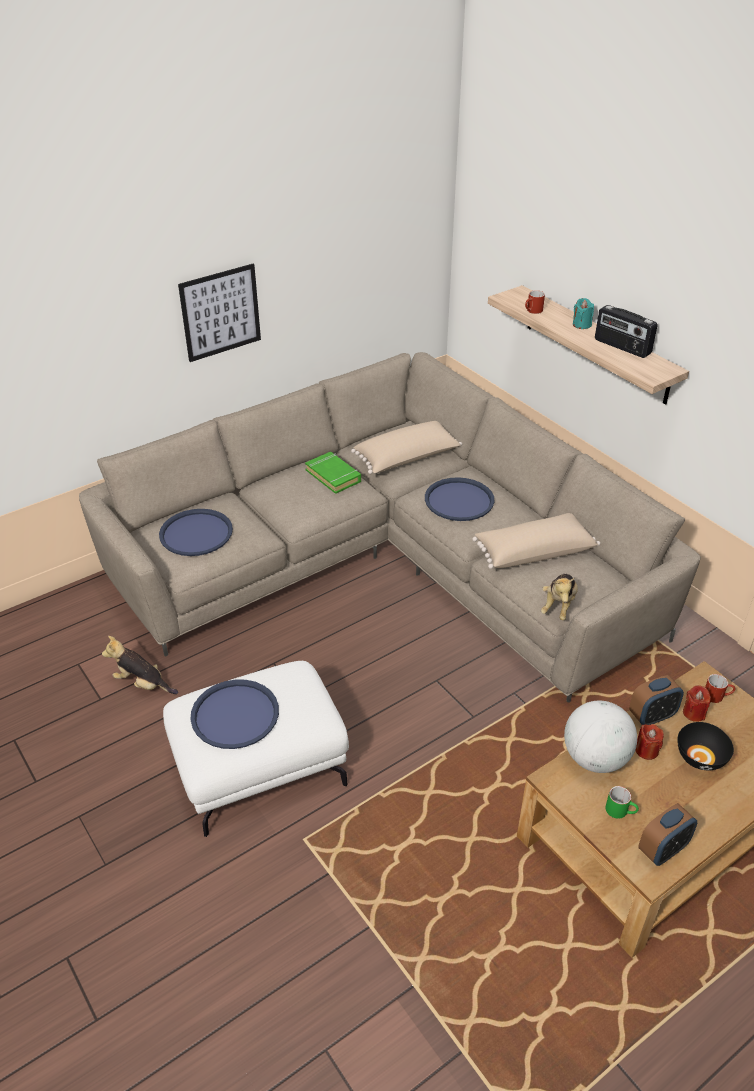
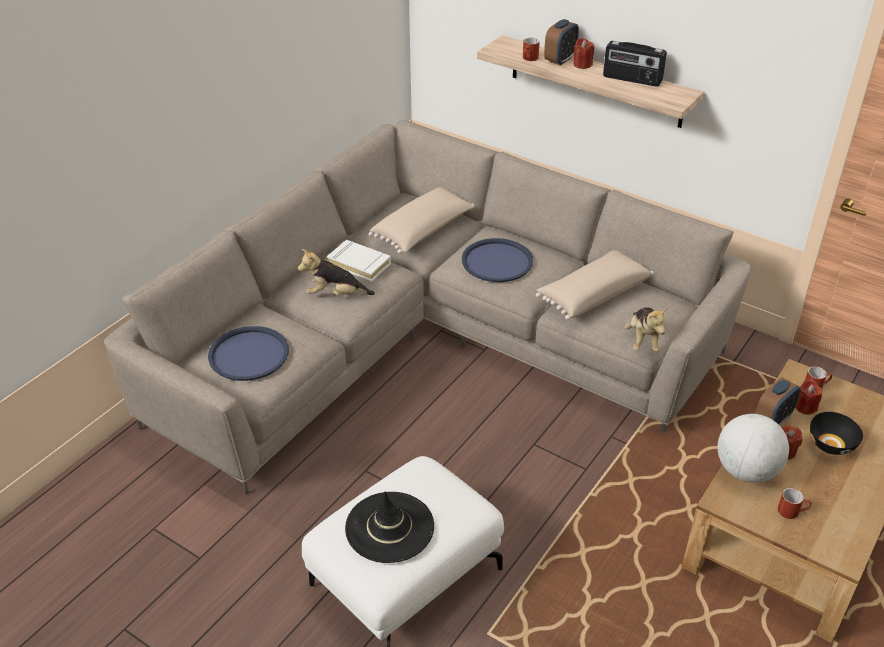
camera: 20 degrees left, 0 degrees up
(142, 684) = (237, 529): plush toy -> plush toy (336, 294)
(220, 312) = (218, 112): picture -> none
(235, 715) = (389, 527): blue tray -> black hat
(333, 476) = (359, 264): green book -> white book
(581, 325) = (582, 64): turquoise candle -> red candle
(620, 811) = (792, 511): green mug -> red mug
(662, 850) = (844, 534): alarm clock -> alarm clock (560, 60)

